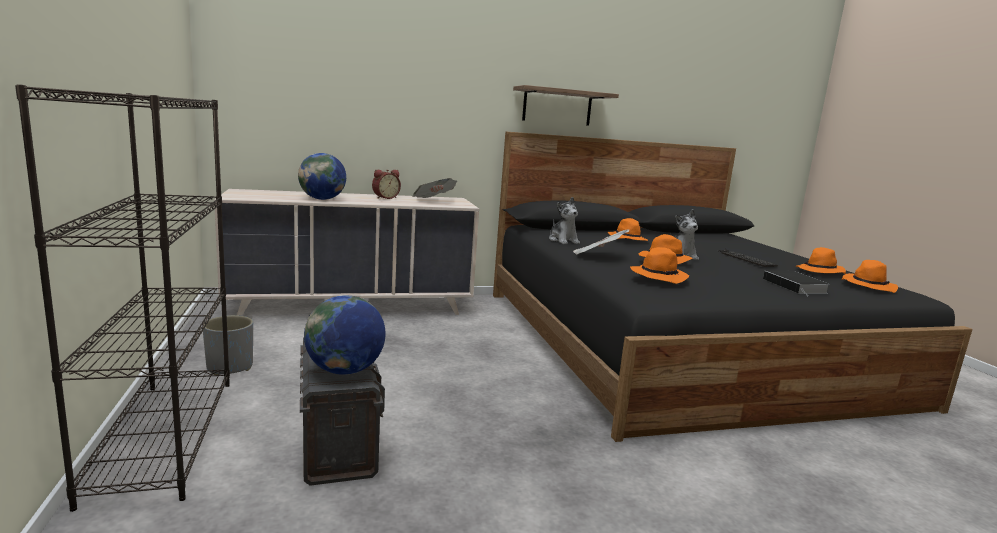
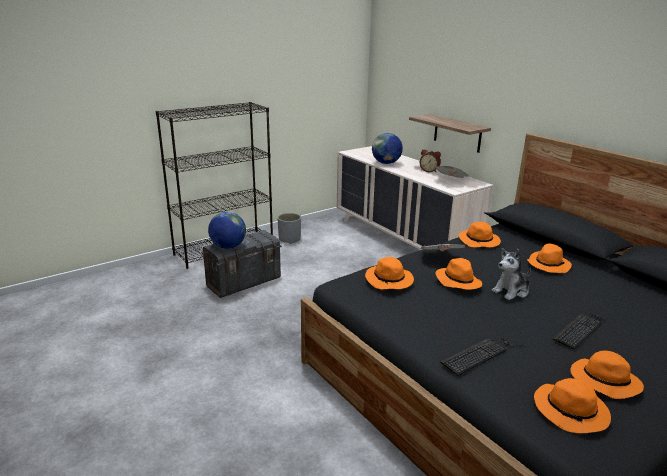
camera: 70 degrees right, 10 degrees up
(557, 107) = (587, 114): shelf -> shelf (457, 133)
(563, 240) = (479, 241): plush toy -> orange hat
(796, 286) = (481, 354): book -> keyboard

